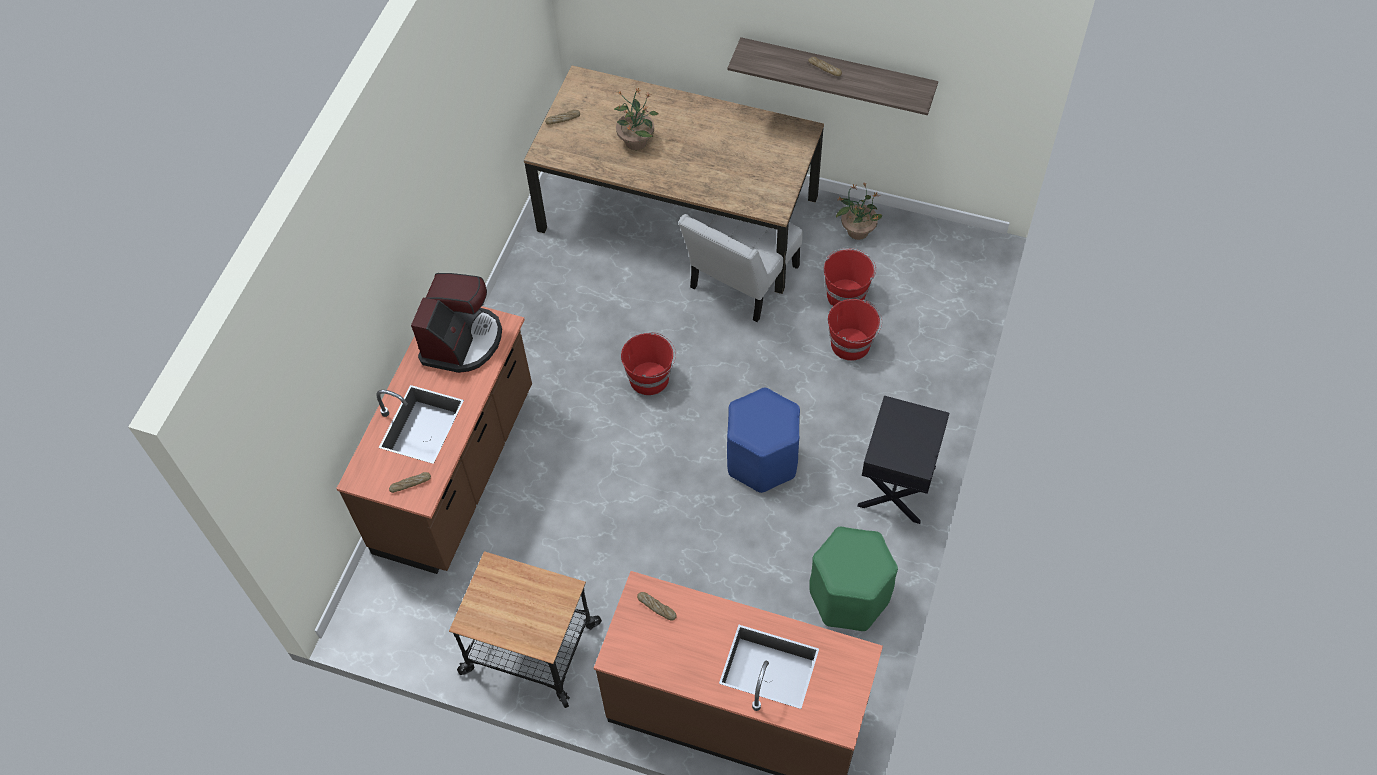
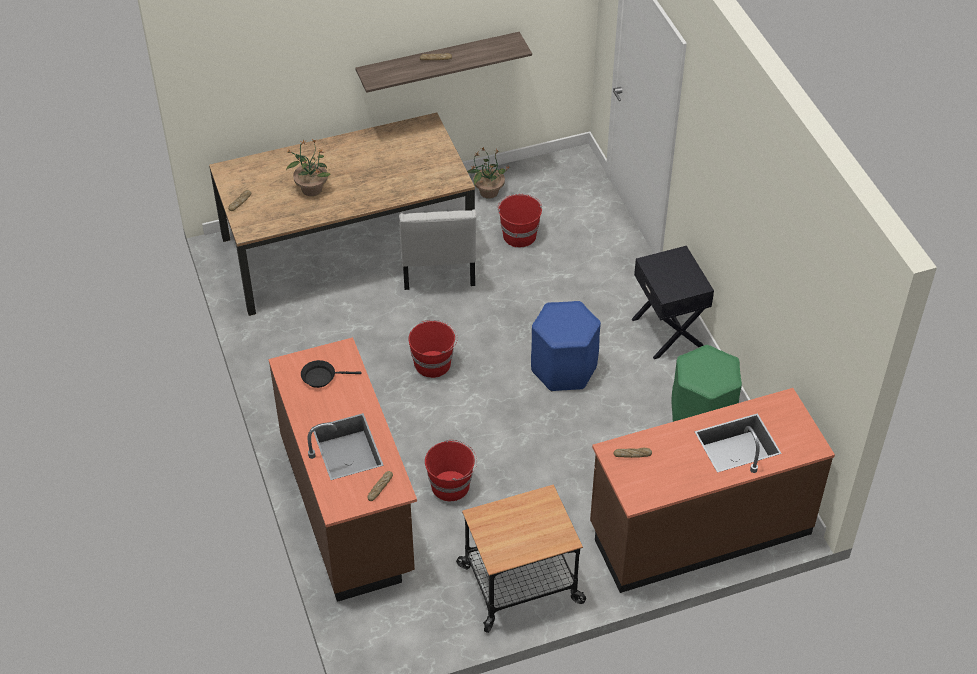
camera: 40 degrees left, 10 degrees down
(462, 341) = (322, 377): coffee machine -> black frying pan
(851, 344) = (553, 264): red bucket -> red bucket (451, 485)

